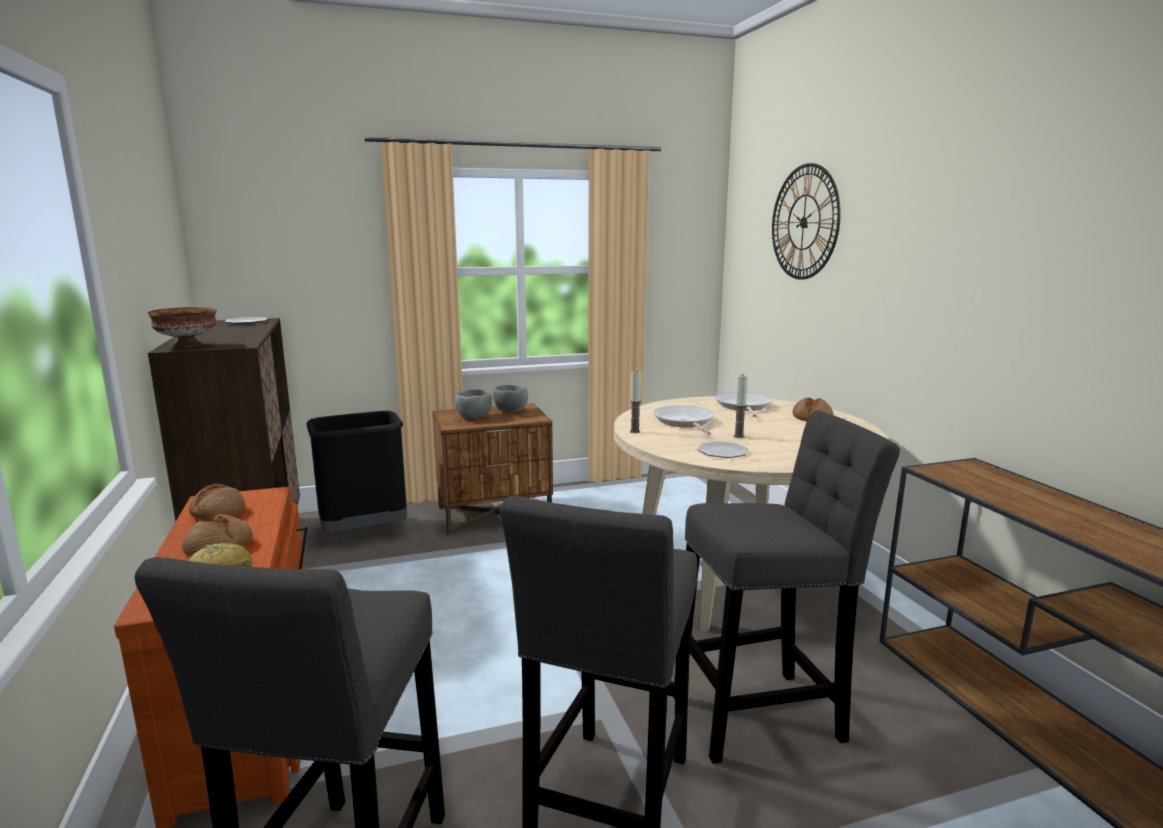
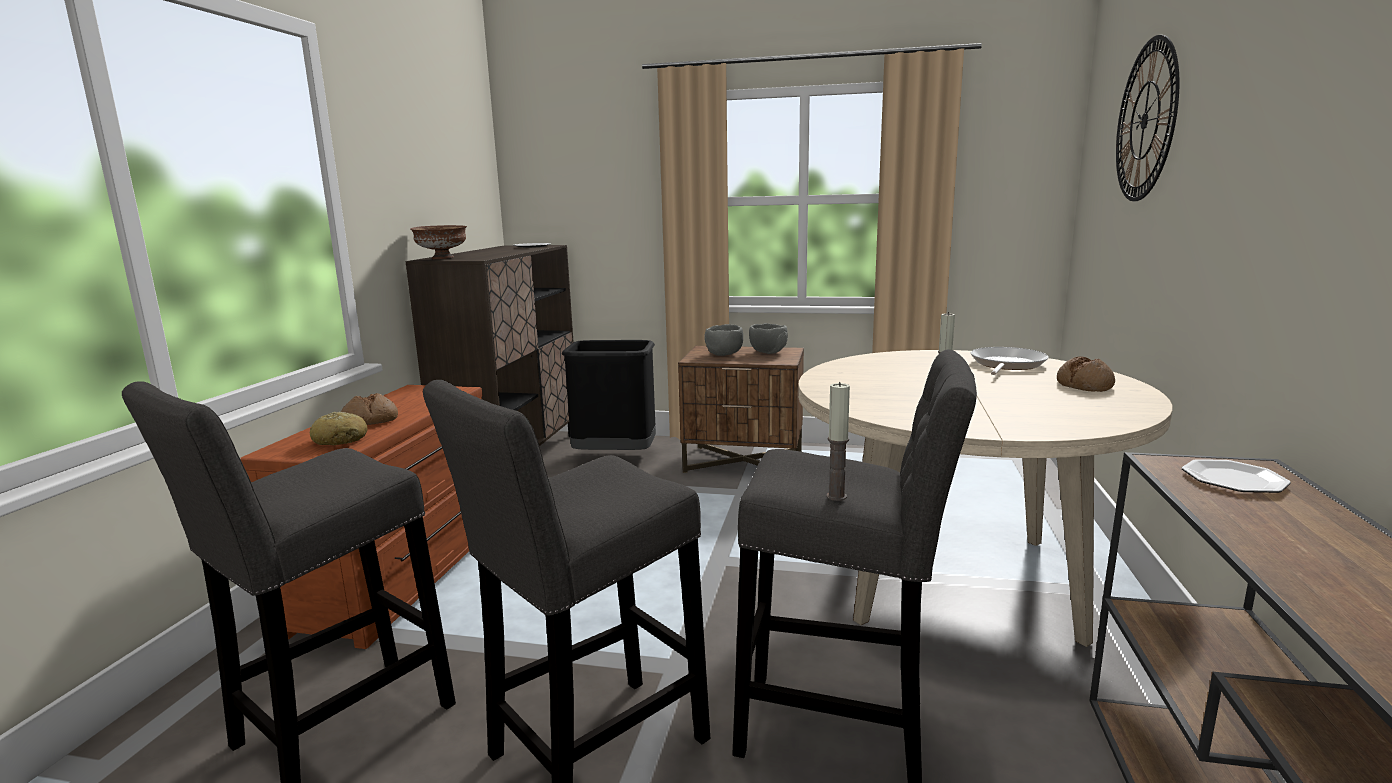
camera: 30 degrees right, 0 degrees up
(218, 512) = (406, 398): bread -> none
(635, 431) = (825, 375): candle -> candle (836, 496)
(684, 422) = (900, 372): frying pan -> none
(722, 452) = (892, 405): plate -> plate (1234, 480)

